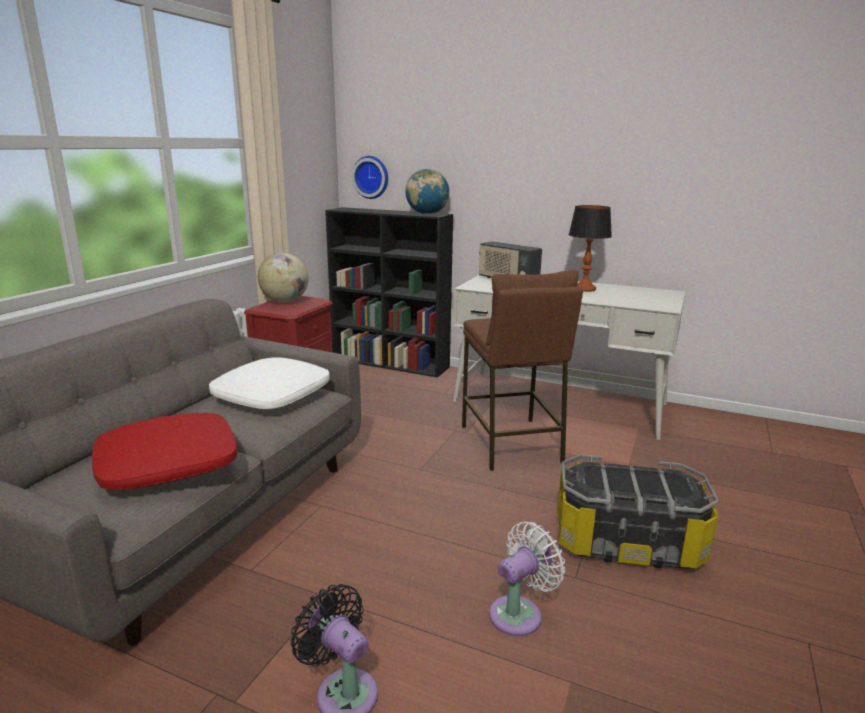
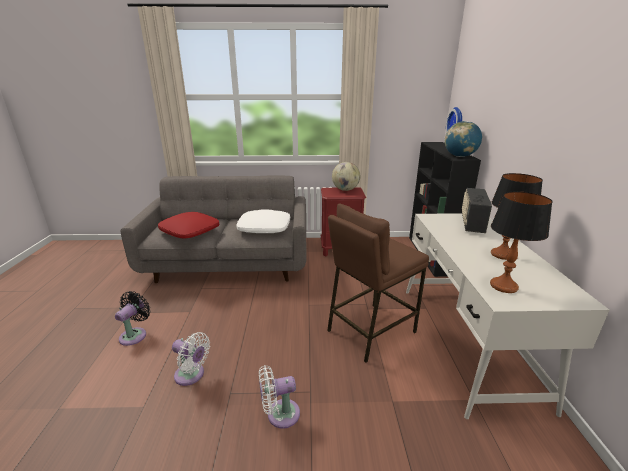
camera: 65 degrees right, 5 degrees up
(627, 542) = (279, 414): storage box -> white fan
(641, 302) = (503, 286): none -> table lamp

